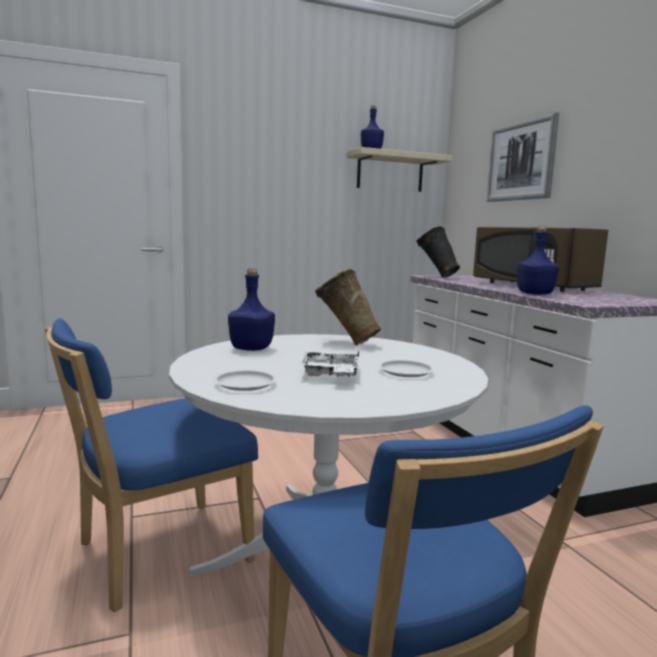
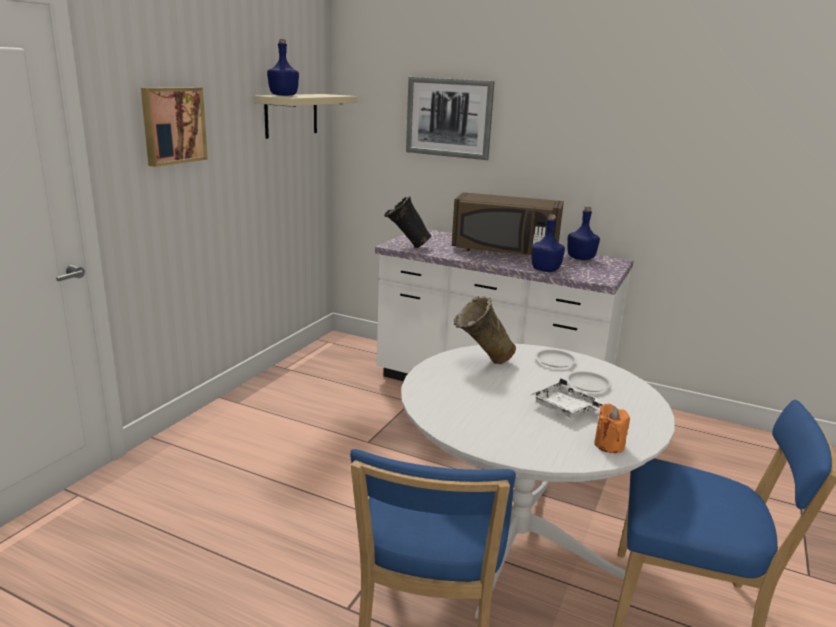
camera: 45 degrees left, 10 degrees up
(245, 384) = (558, 446): white plate -> white plate (555, 361)
(251, 349) = (450, 401): blue bottle -> blue bottle (581, 258)
(259, 164) = (172, 125): none -> picture
(290, 398) = (609, 445): none -> orange candle

